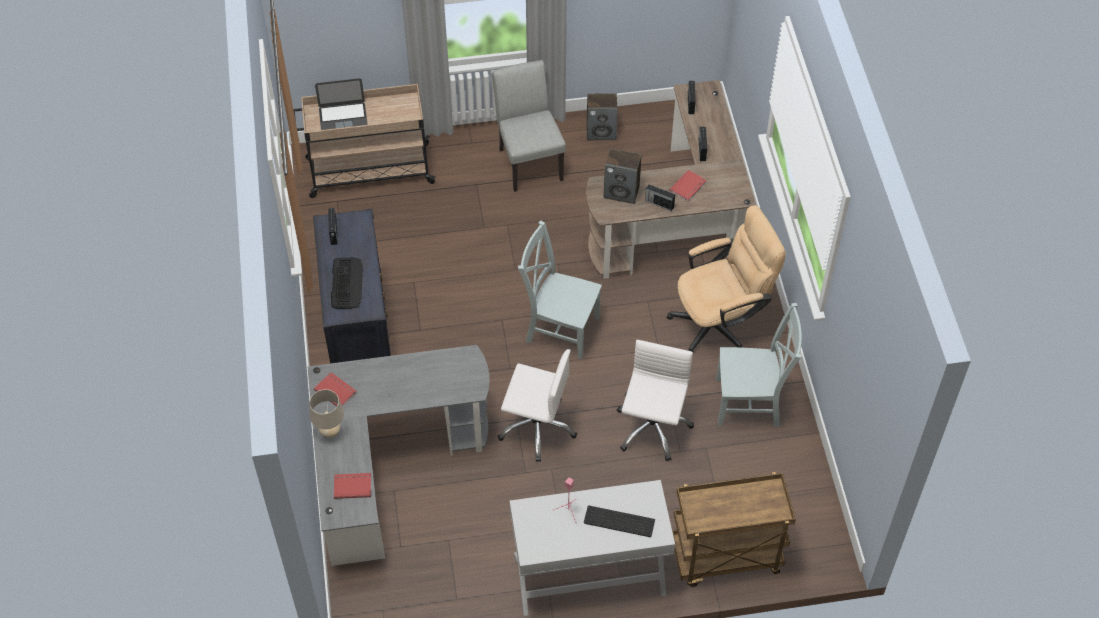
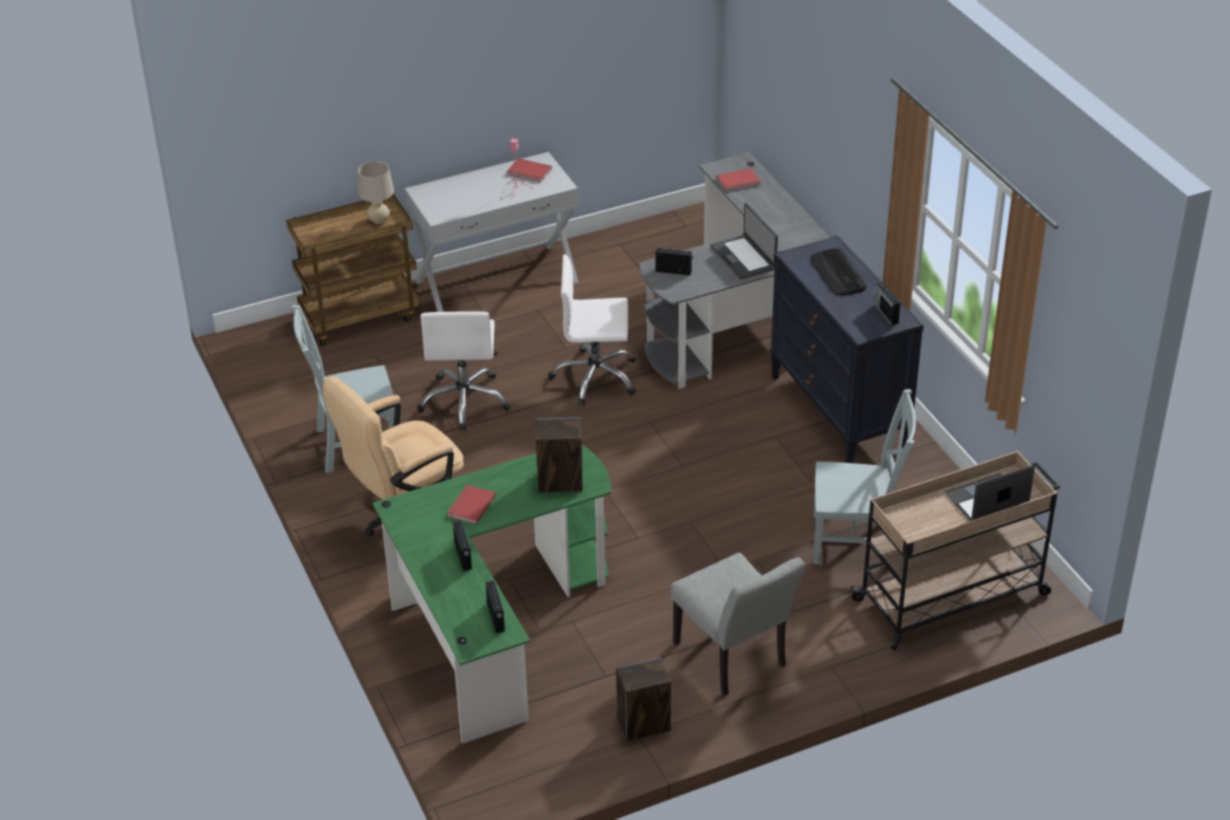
camera: 165 degrees right, 15 degrees down
(330, 431) = (786, 212): beige table lamp -> beige table lamp (378, 220)
(336, 390) = (802, 241): red book -> red book (529, 172)
(394, 383) = (744, 257): none -> laptop
(559, 327) = (607, 471): grey chair -> grey chair (857, 541)
(618, 522) = (464, 191): keyboard -> none
(659, 203) = (505, 479): radio -> radio (674, 271)
(677, 222) = (491, 621): brown desk -> green desk

